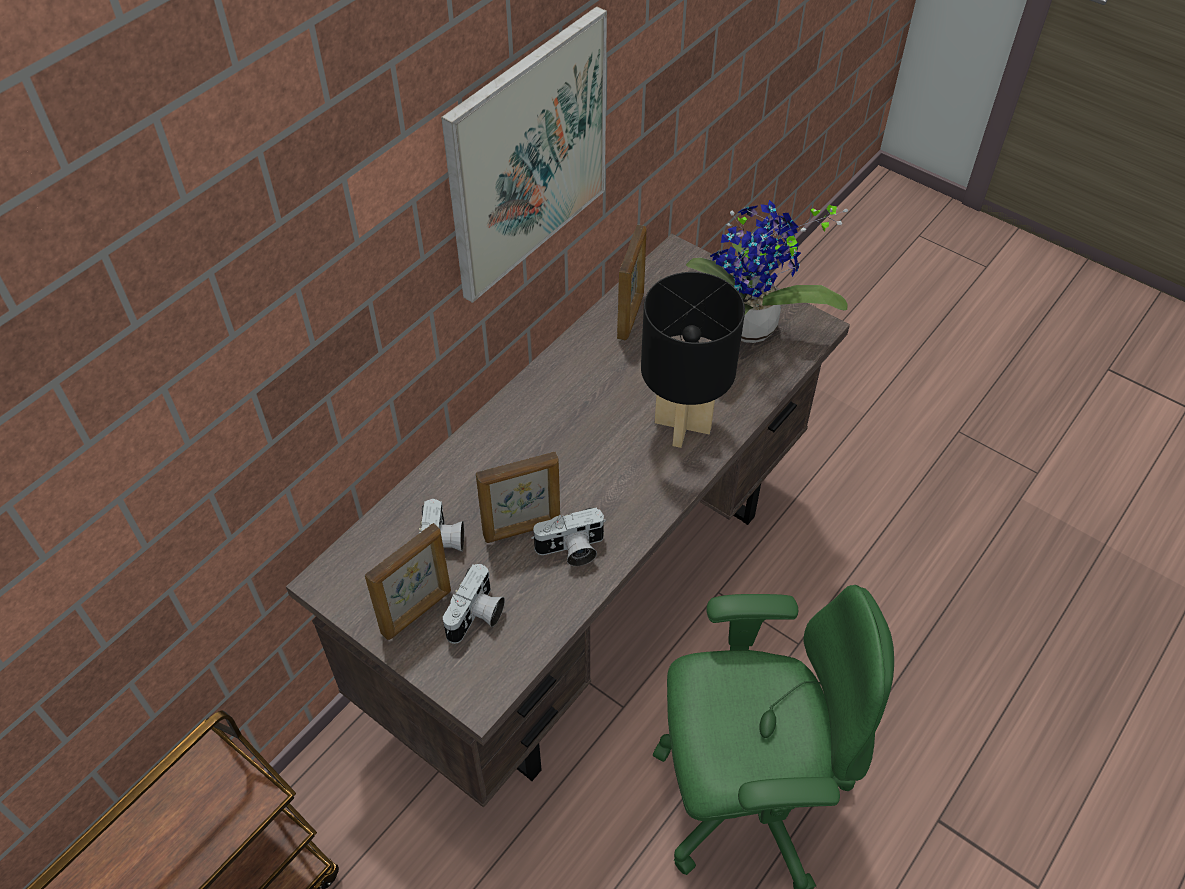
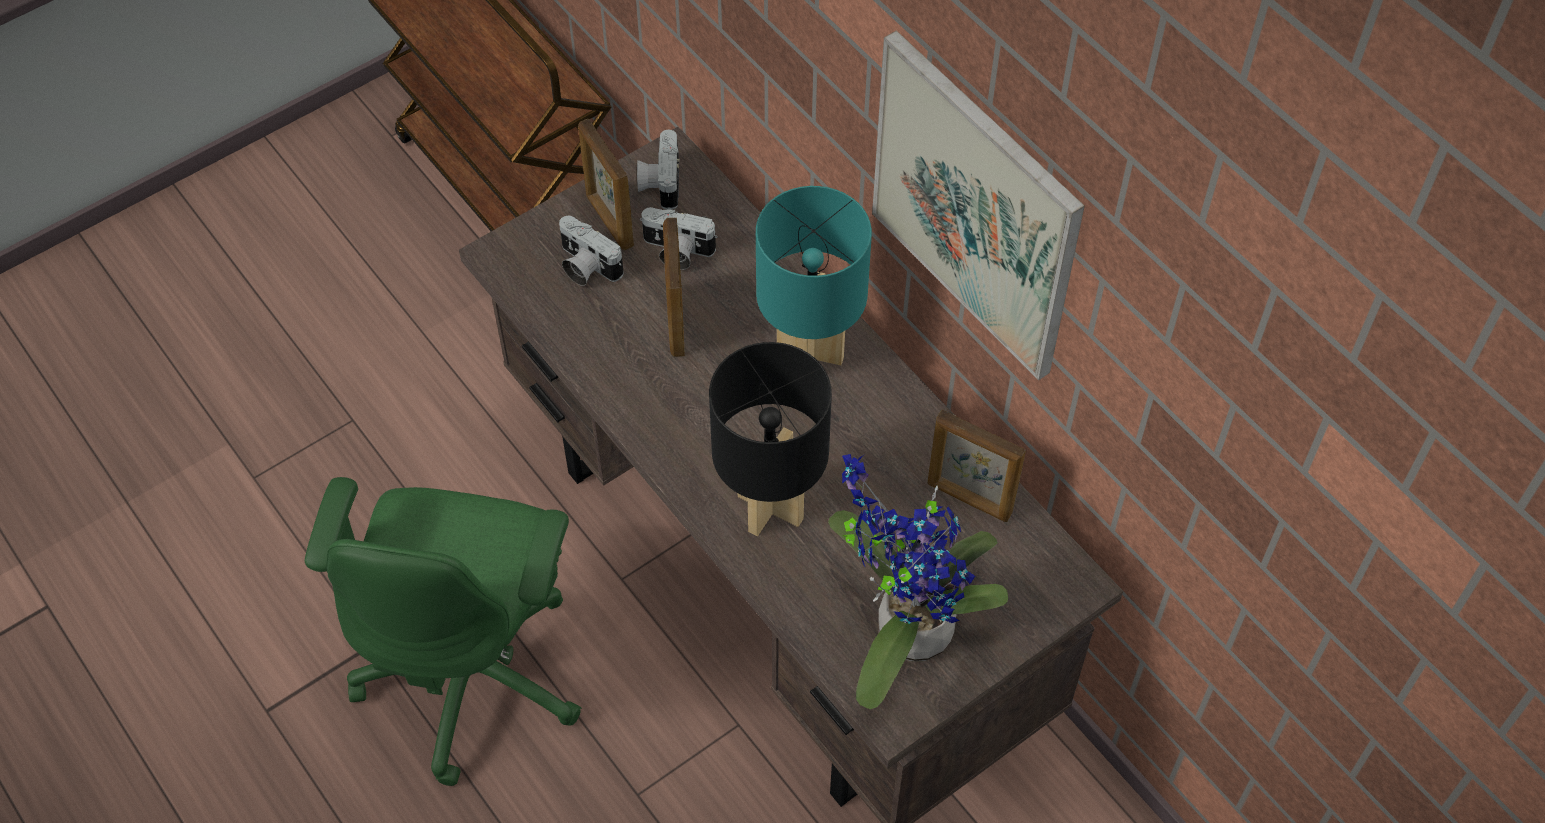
camera: 105 degrees right, 5 degrees up
(529, 429) = (811, 354): none -> turquoise table lamp
(571, 550) = (634, 359): camera -> camera (659, 181)

